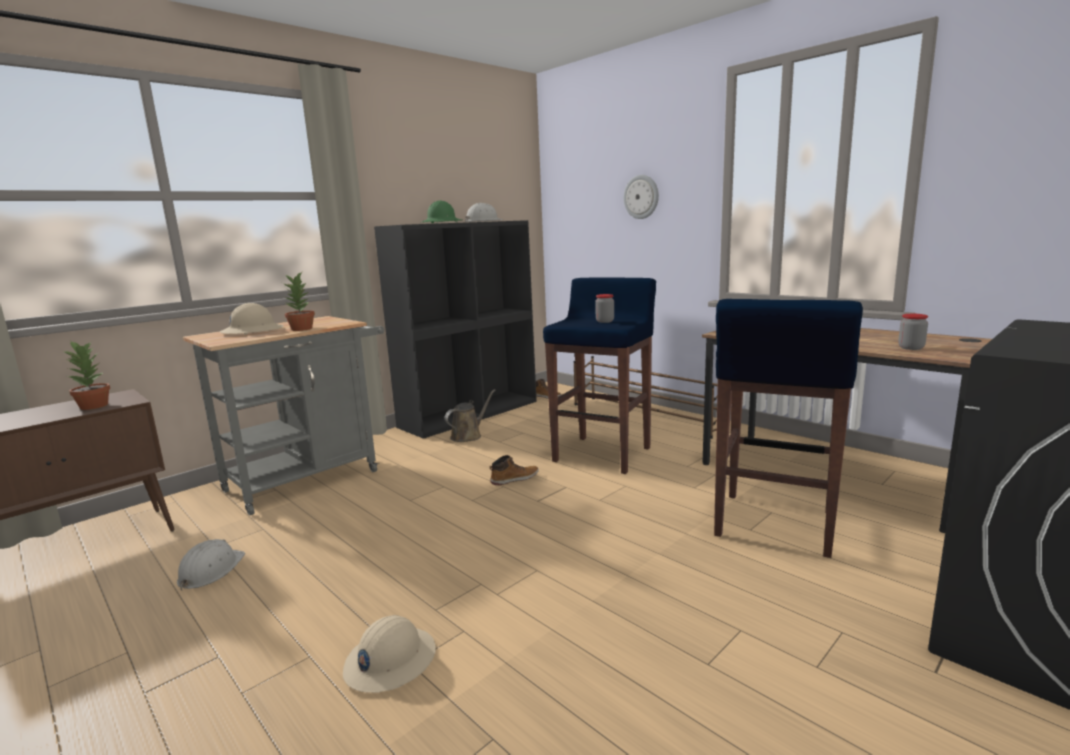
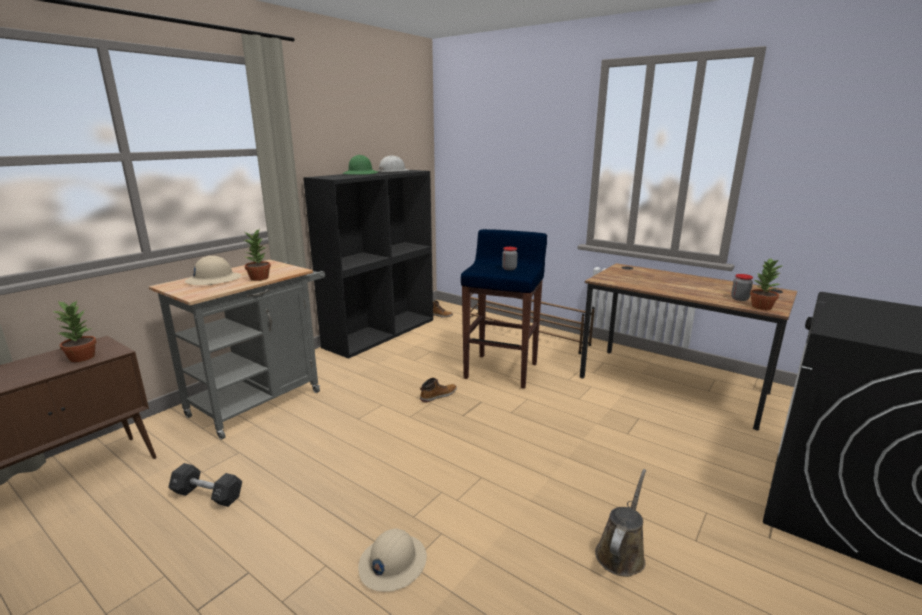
camera: 10 degrees left, 5 degrees up
(210, 571) = (207, 495): white hard hat -> black dumbbell
(468, 436) = (386, 355): brown watering can -> brown watering can (621, 553)
(641, 197) = (524, 156): wall clock -> none
(774, 525) = (643, 429): blue stool -> none
(939, 355) = (761, 307): none -> potted plant

